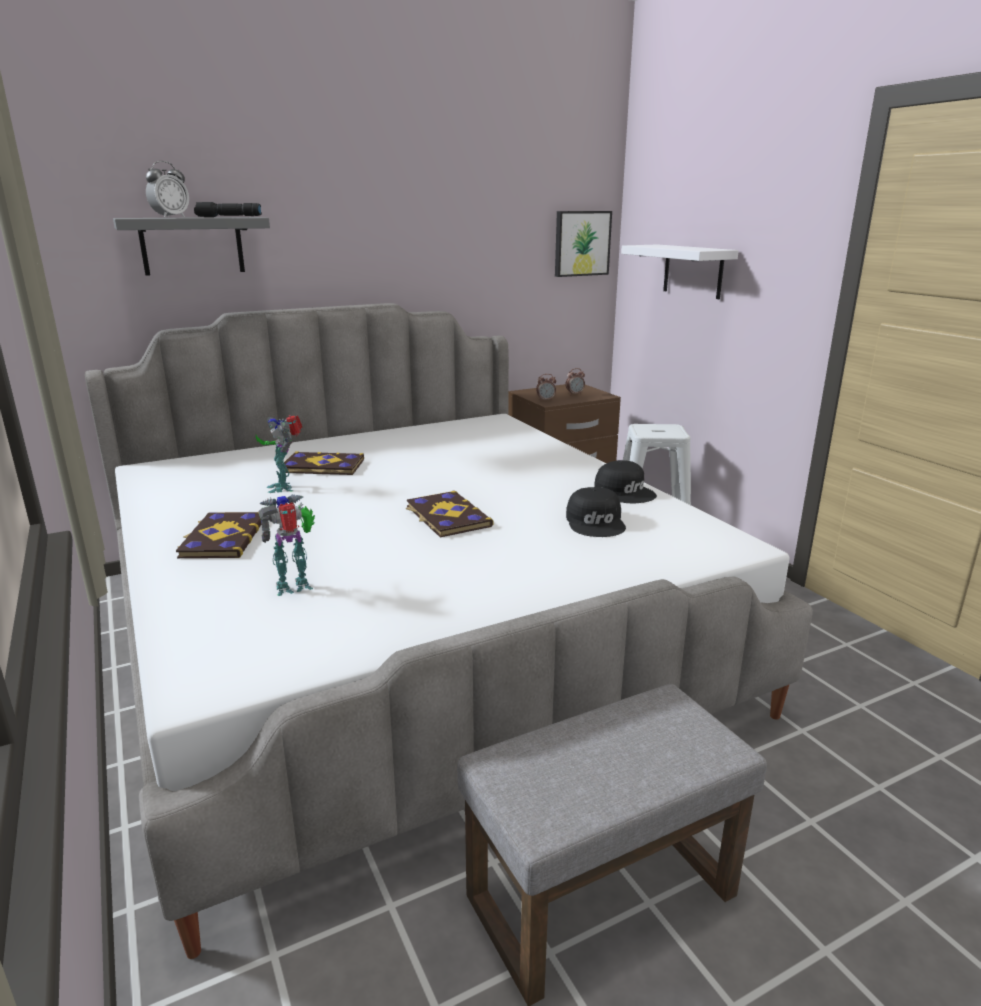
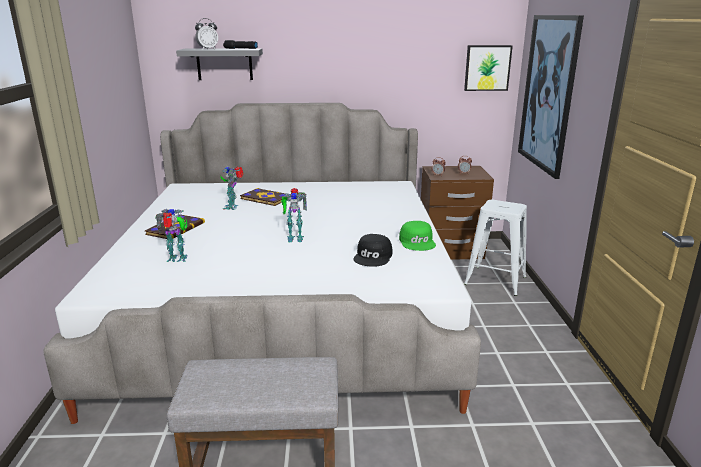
camera: 25 degrees right, 0 degrees up
(447, 516) = (294, 238): book -> toy robot
(625, 491) = (417, 242): black cap -> green cap
(693, 271) = (548, 93): white shelf -> picture

